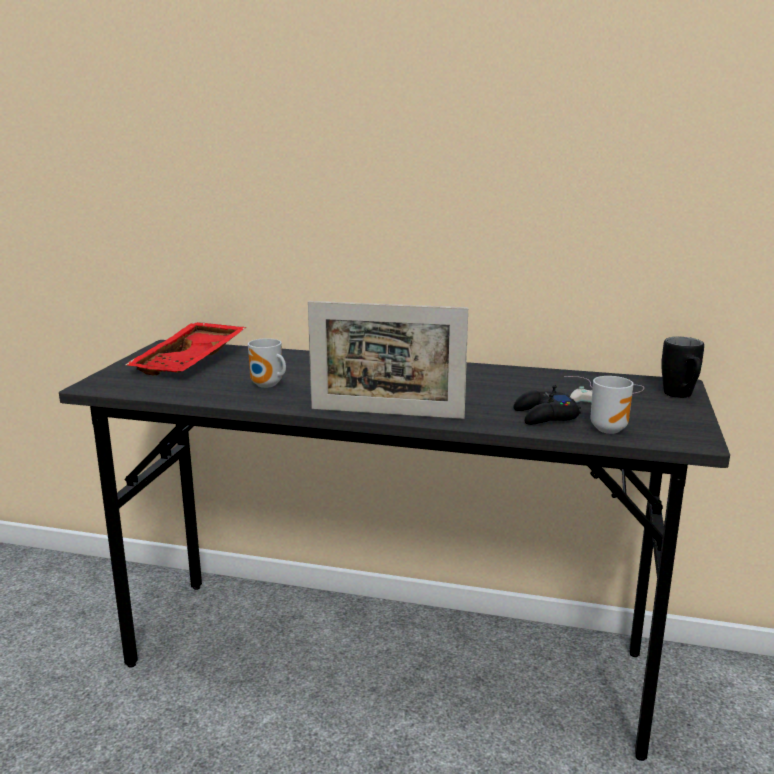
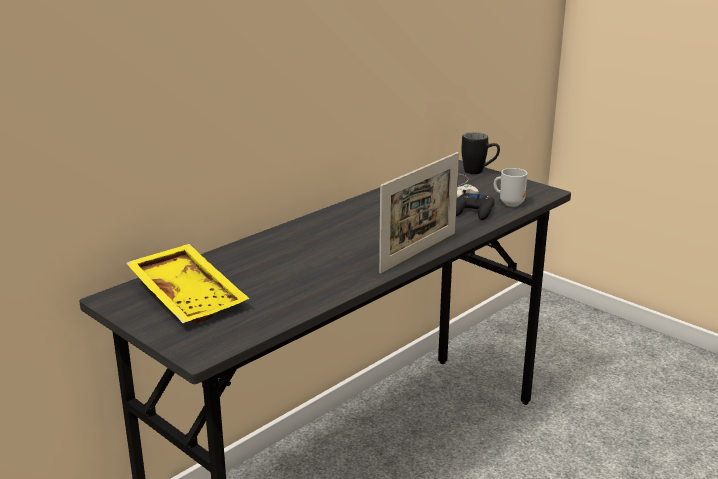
camera: 60 degrees left, 5 degrees up
(191, 362) = (190, 296): red tray -> yellow tray
(267, 386) = (304, 278): mug -> none

